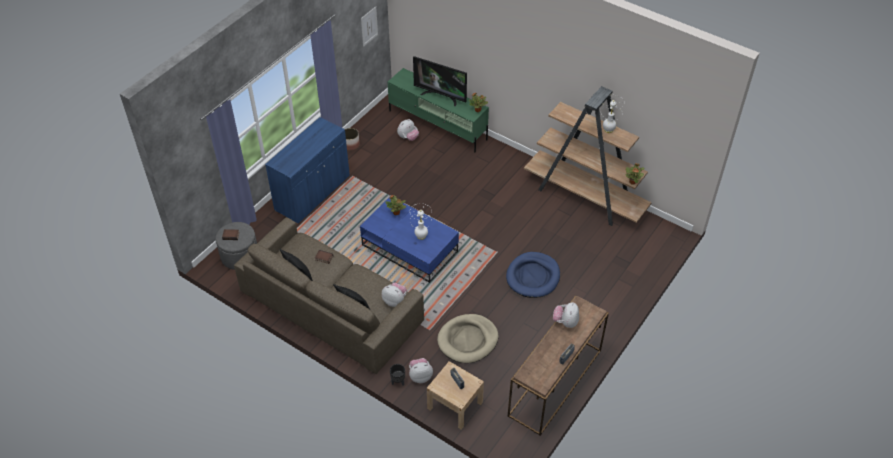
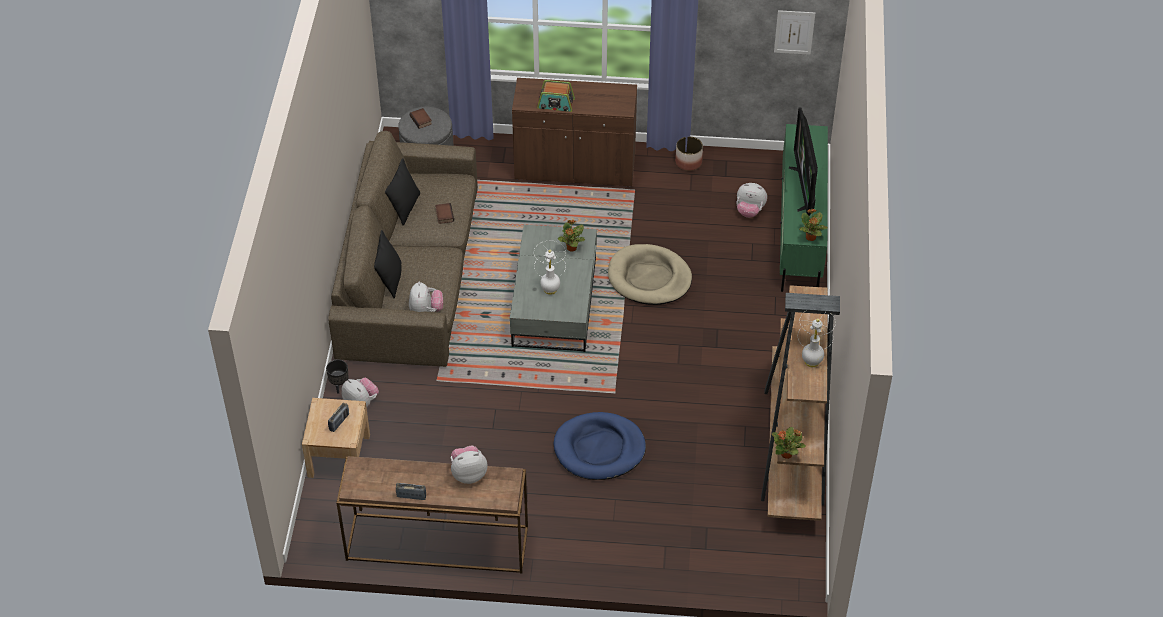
camera: 60 degrees right, 0 degrees up
(304, 156) = (556, 104): none -> radio
(312, 193) = (575, 168): blue cabinet -> brown cabinet
(409, 248) = (554, 301): blue coffee table -> grey coffee table
(468, 340) = (446, 425): beige dog bed -> beige dog bed (649, 278)

